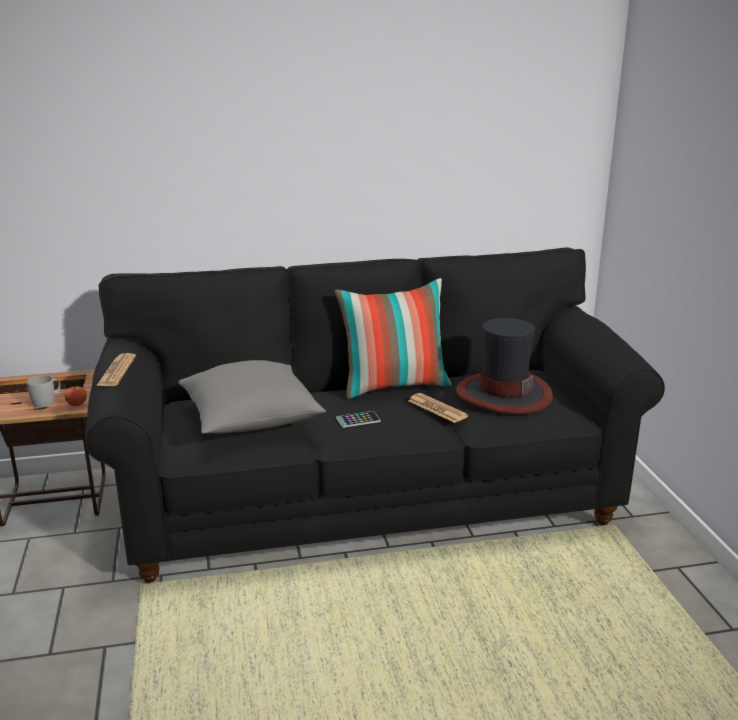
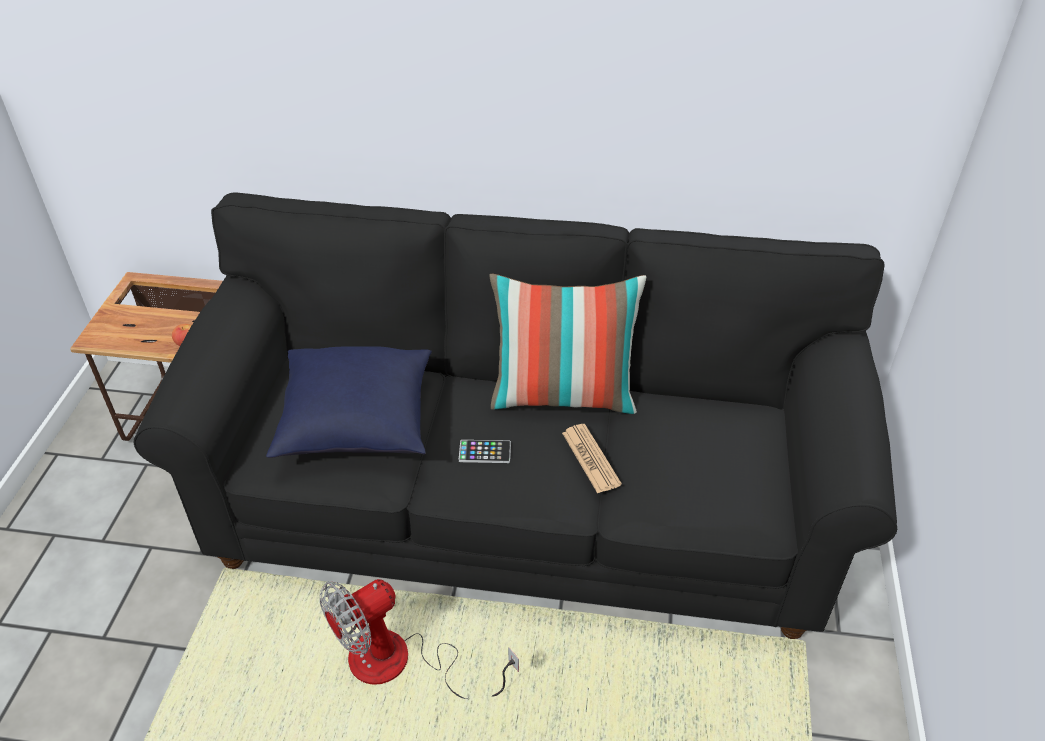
camera: 20 degrees right, 20 degrees up
(47, 401) = (161, 330): white mug -> none
(116, 371) = (200, 344): newspaper -> none
(250, 420) = (356, 423): grey pillow -> blue pillow
(330, 606) = (401, 664): none -> fan
(503, 394) = (690, 453): hat -> none

